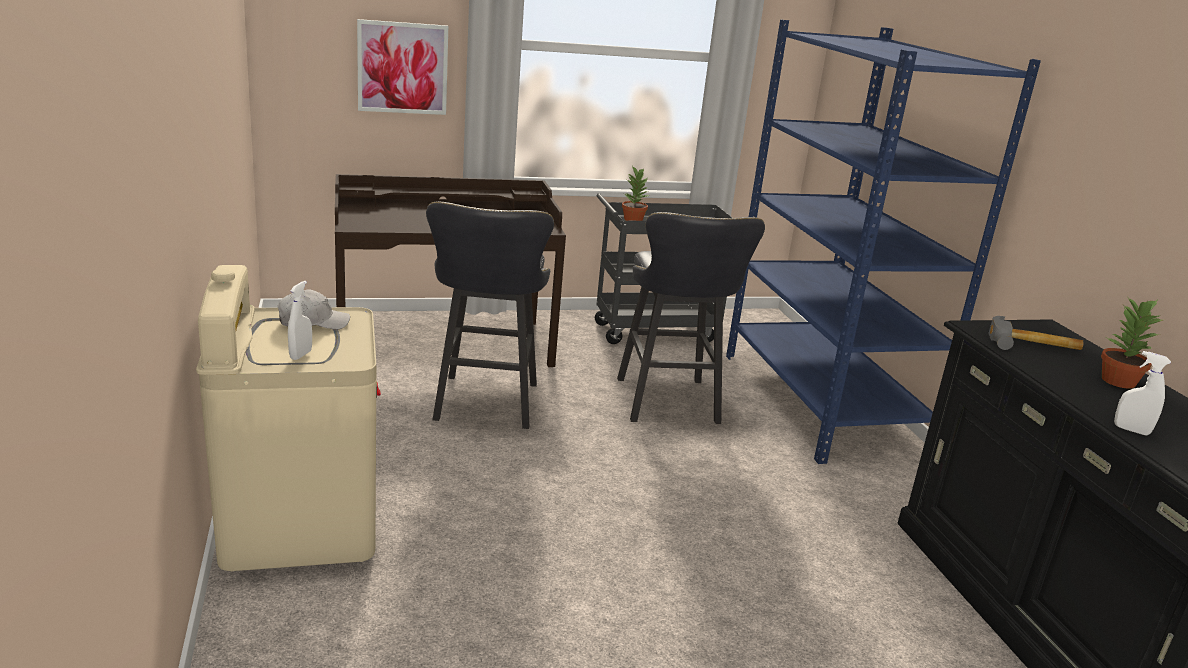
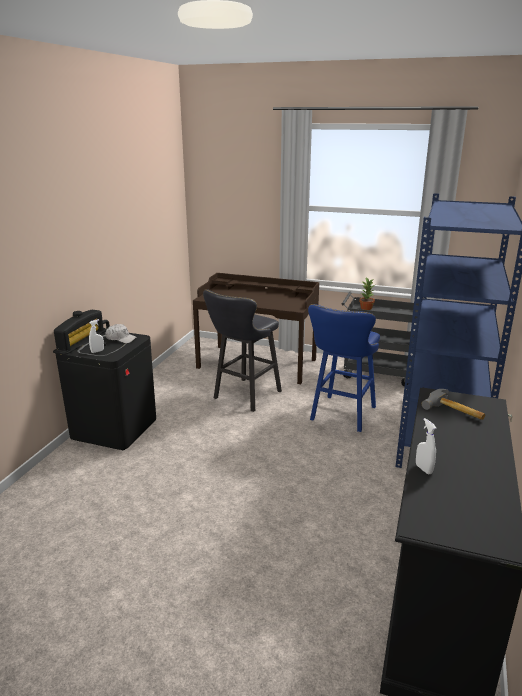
camera: 35 degrees right, 0 degrees up
(298, 525) = (115, 429): beige washing machine -> black washing machine
(402, 68) = (253, 220): picture -> none
(669, 407) = (340, 417): black stool -> blue stool
(1117, 381) = (476, 442): potted plant -> none

